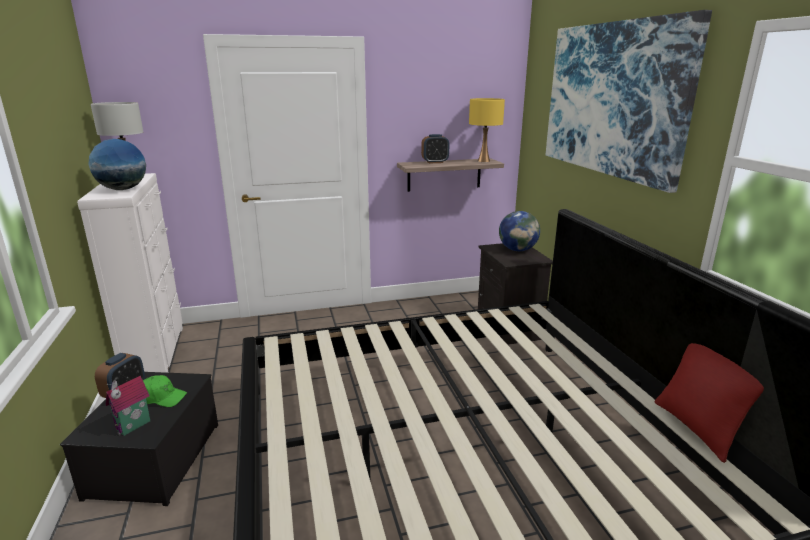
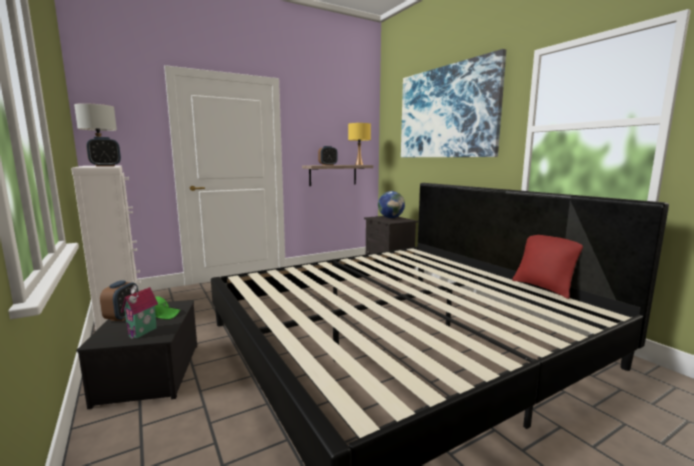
camera: 15 degrees left, 10 degrees down
(123, 189) = (105, 166): globe -> alarm clock

